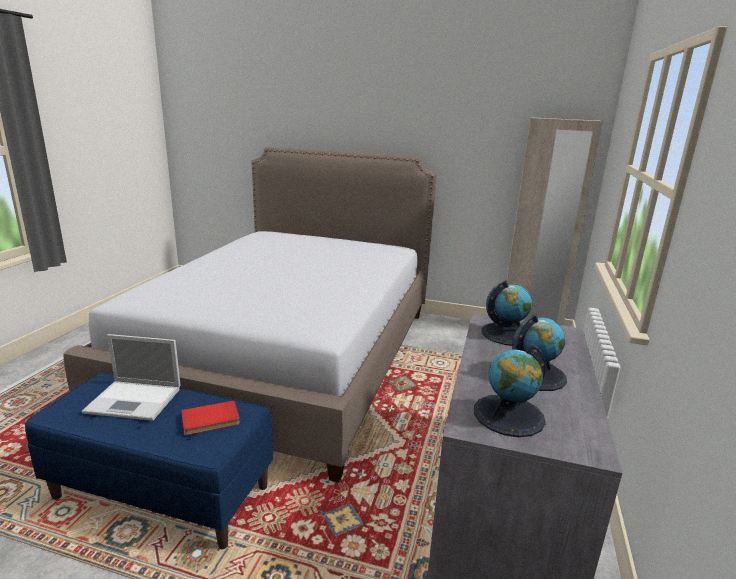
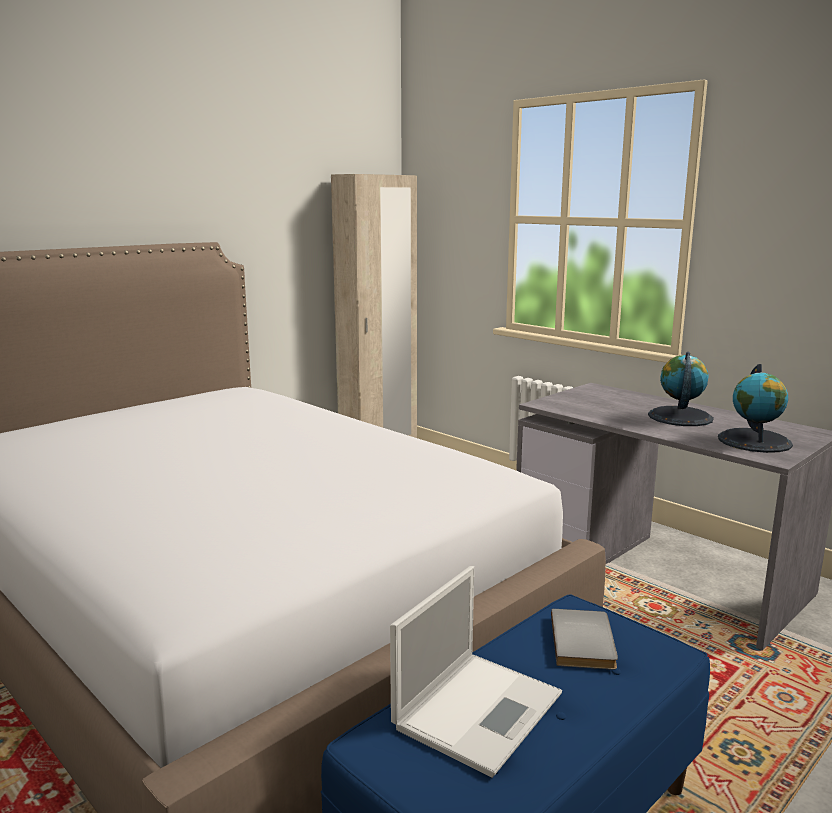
camera: 60 degrees left, 5 degrees down
(211, 420) = (585, 642): red book -> grey book
(507, 334) = (586, 405): globe -> none

